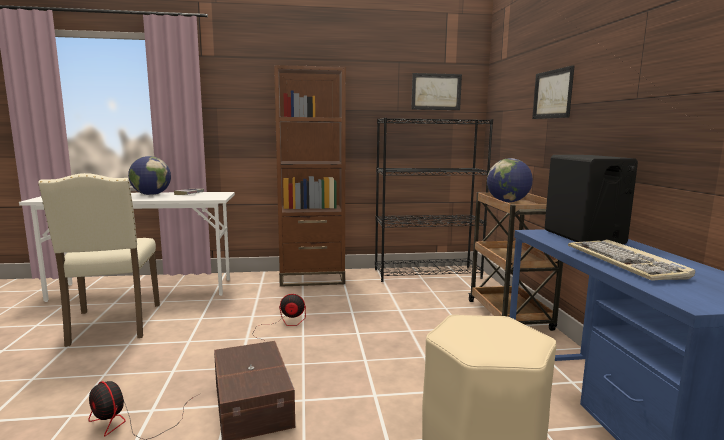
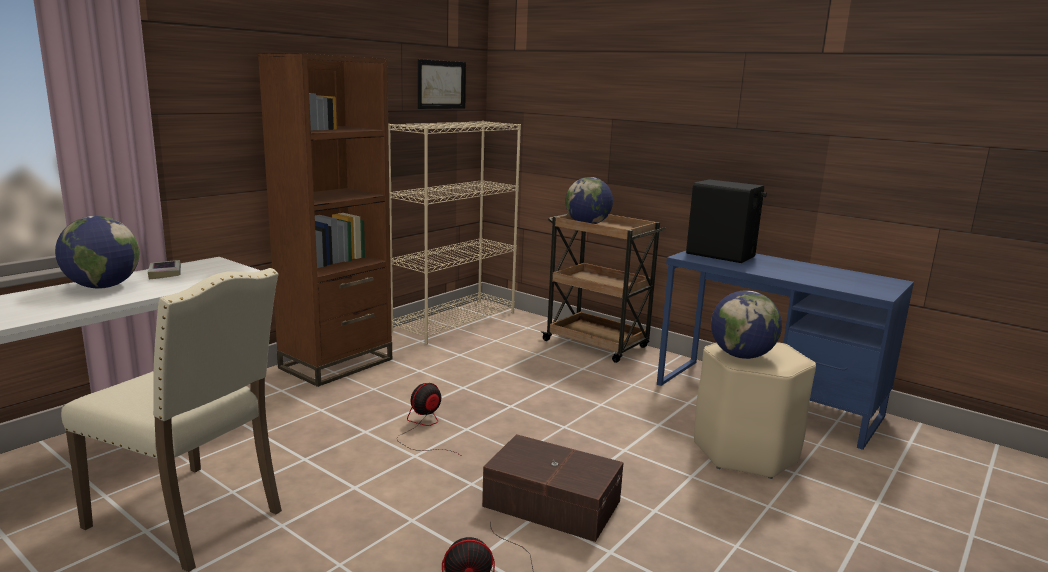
camera: 45 degrees left, 5 degrees up
(428, 273) = (455, 321): black bookcase -> beige bookcase
(461, 331) = (741, 356): none -> globe
(552, 94) = (620, 107): picture -> none
(626, 263) = (794, 273): keyboard -> none

